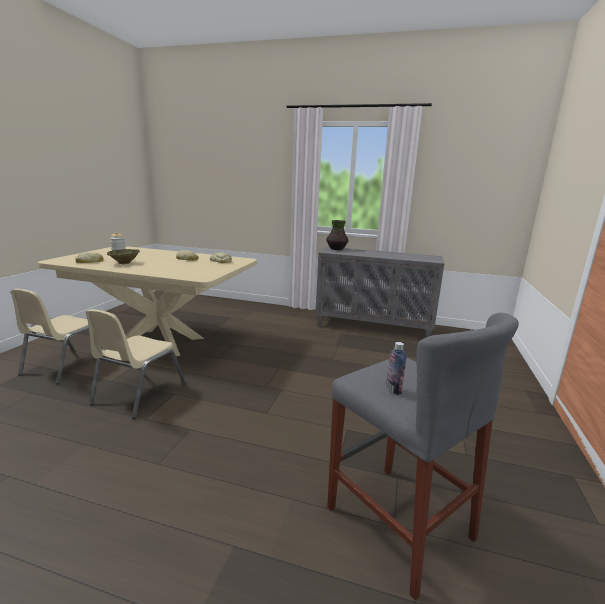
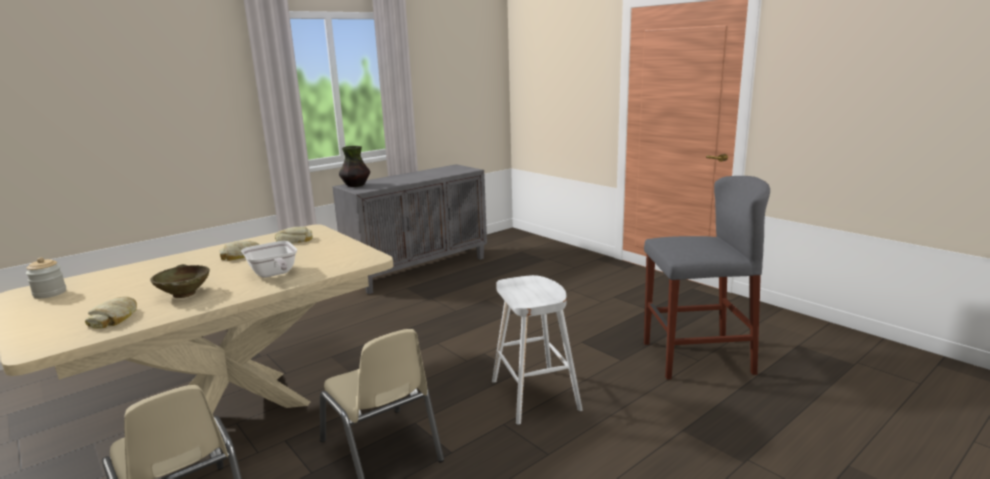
camera: 55 degrees left, 0 degrees up
(160, 268) = (273, 274): none -> frying pan
(239, 431) = (534, 395): none -> white stool
(393, 390) = (707, 250): bottle -> none

